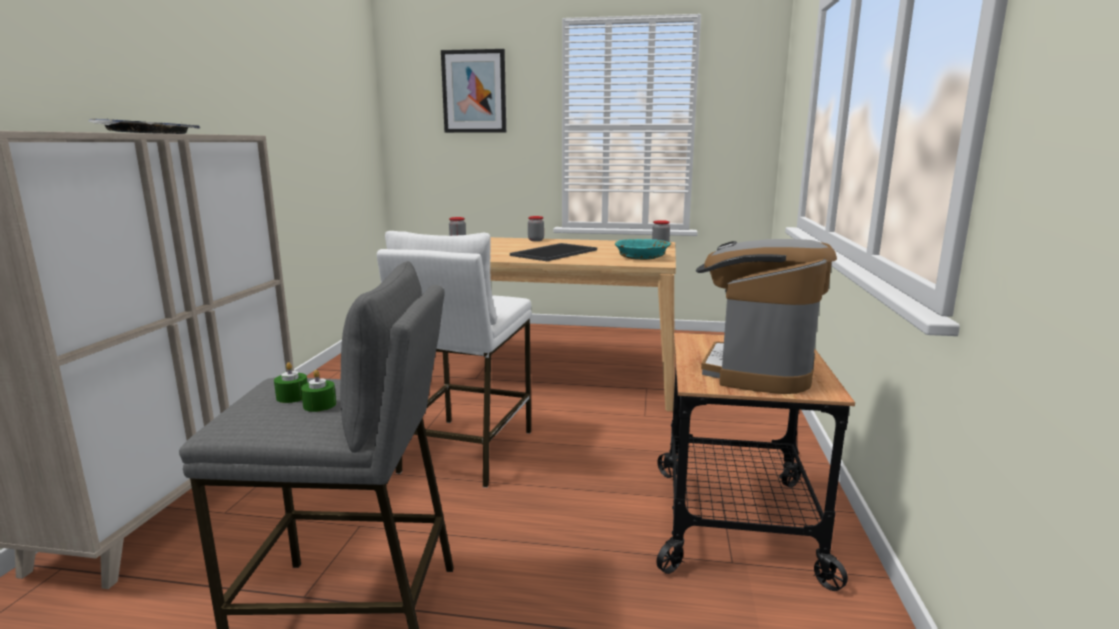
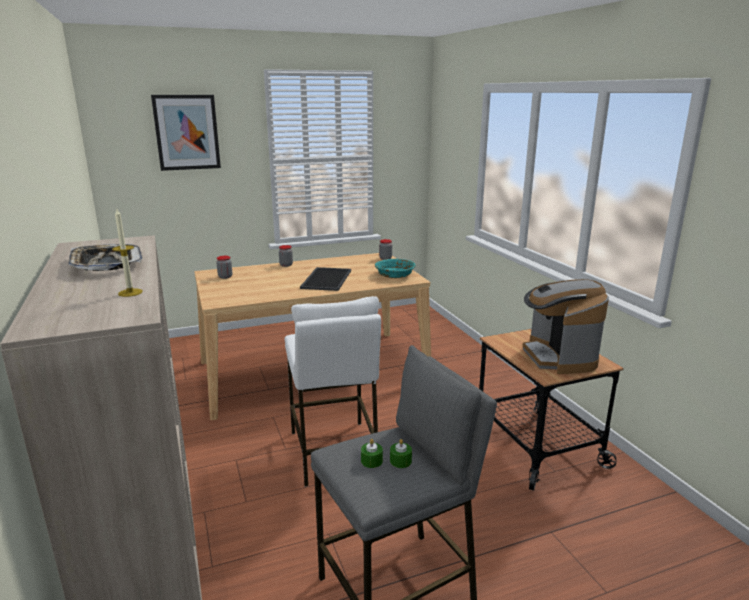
camera: 30 degrees left, 5 degrees up
(73, 131) = (130, 292): none -> candle

